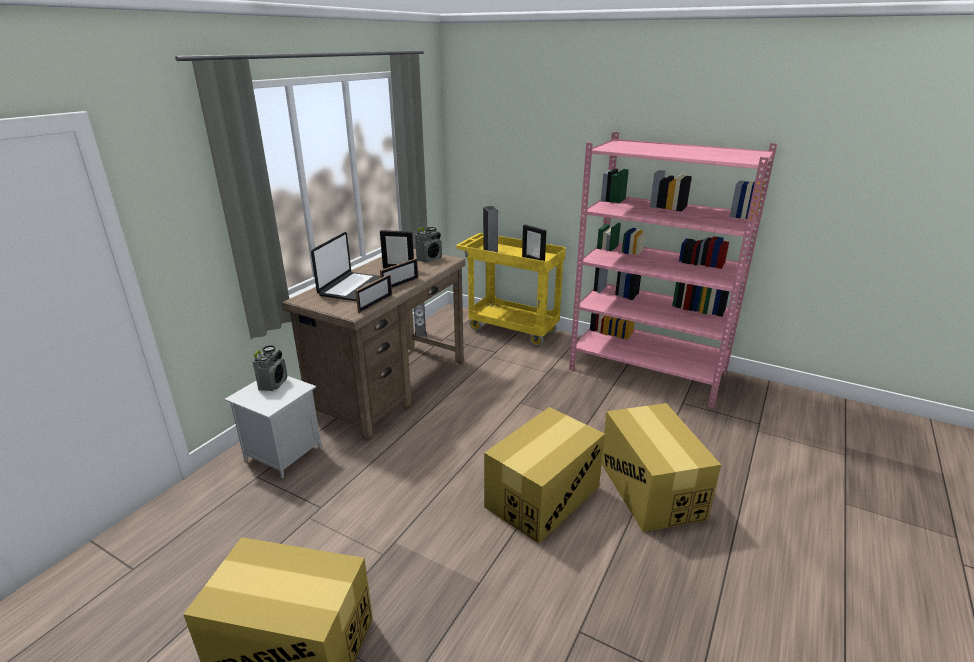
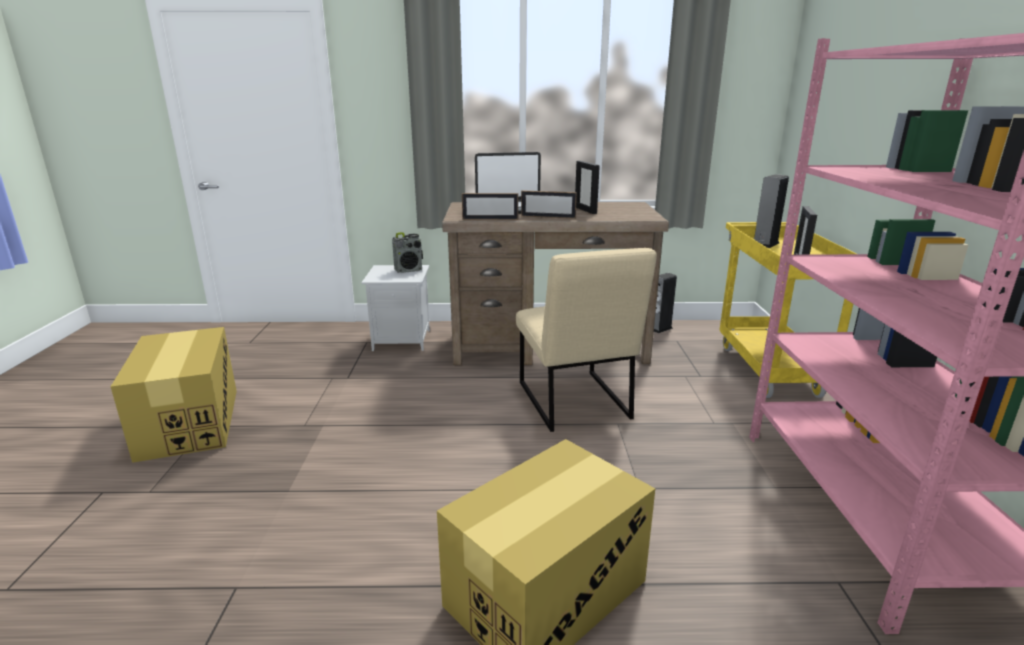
camera: 60 degrees right, 5 degrees down
(429, 259) = (633, 213): radio -> none
(480, 407) = (574, 402): none -> beige chair
(543, 496) = (451, 493): cardboard box -> none

